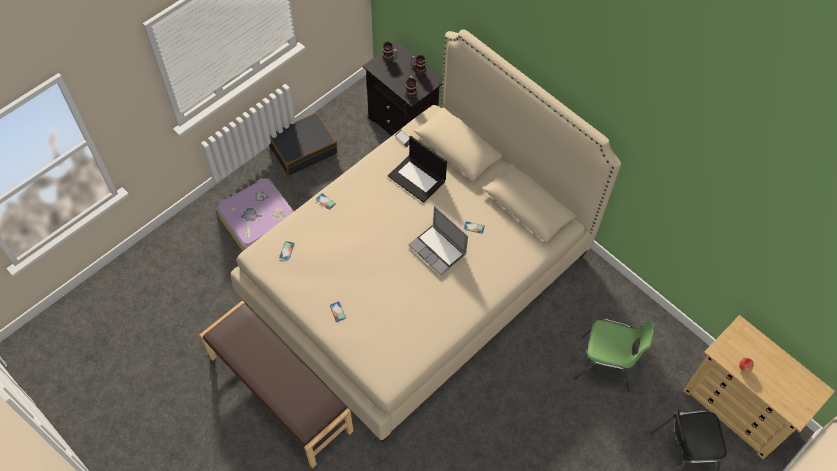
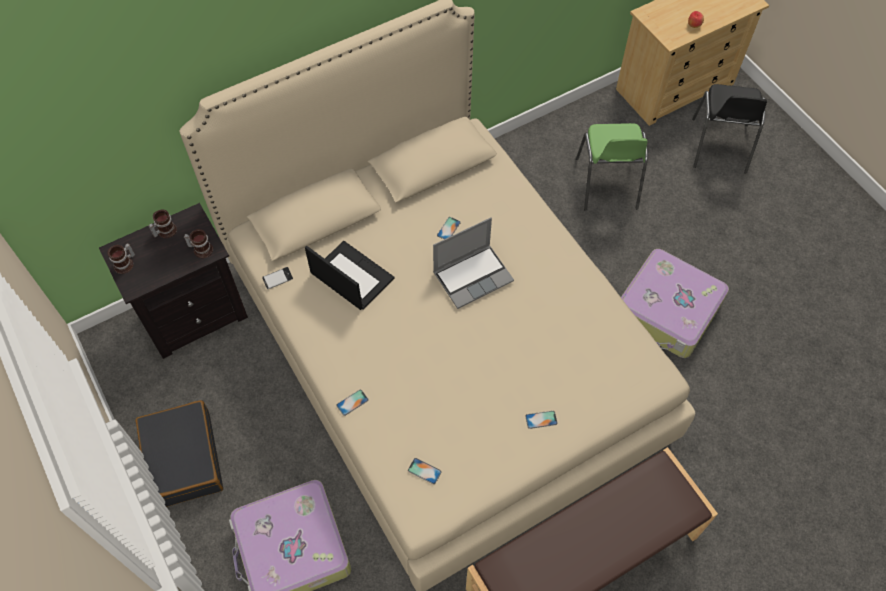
camera: 75 degrees left, 0 degrees up
(417, 178) = (351, 276): laptop -> laptop turned 105 degrees counterclockwise
(496, 427) = (667, 312): none -> suitcase
(605, 365) = (607, 184): green chair -> green chair turned 150 degrees clockwise

